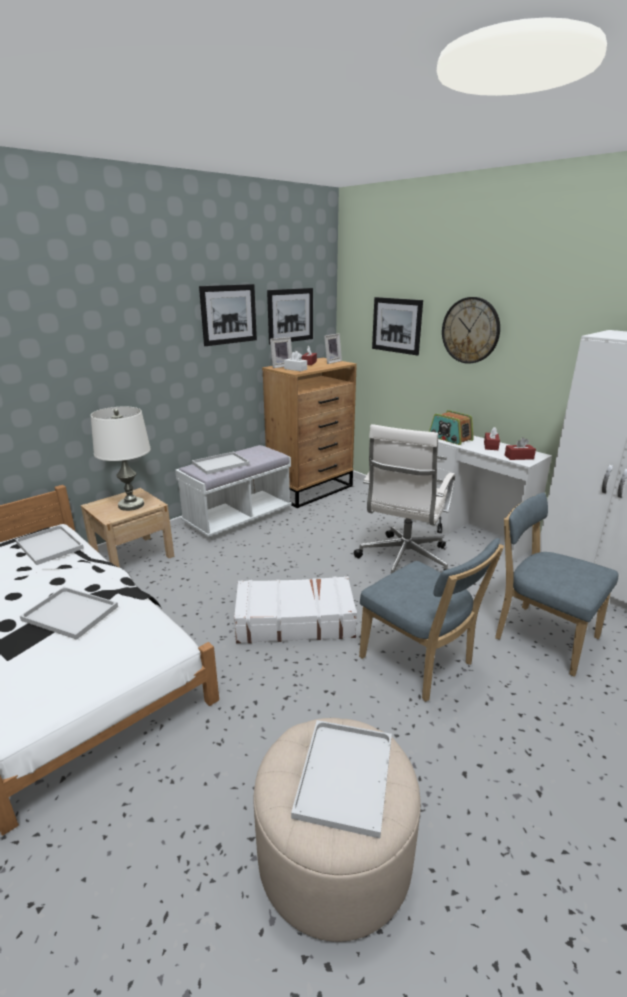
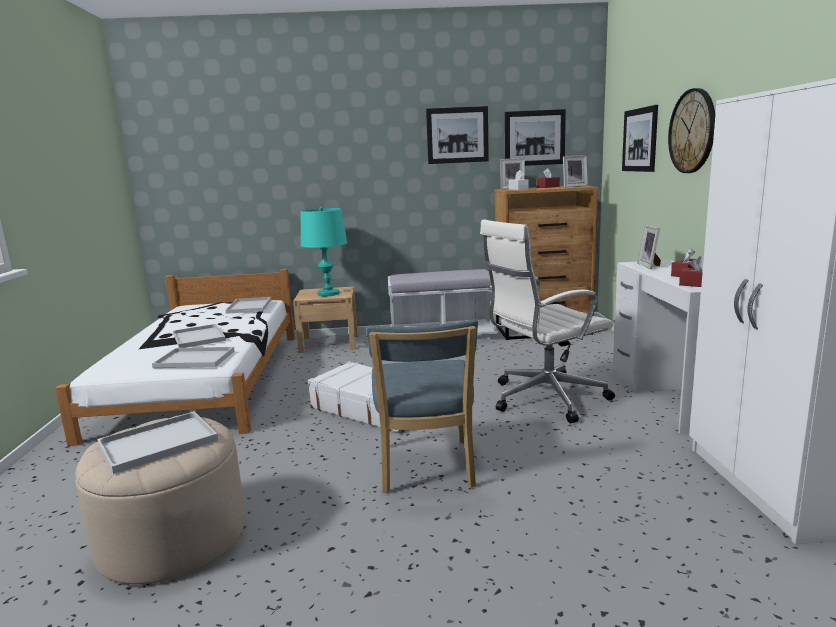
camera: 40 degrees right, 10 degrees down
(131, 505) = (328, 294): white table lamp -> turquoise table lamp
(220, 464) = (421, 275): white tray -> white tray (193, 359)
(450, 438) = (650, 265): radio -> picture frame
(541, 636) = (597, 498): blue chair -> none

